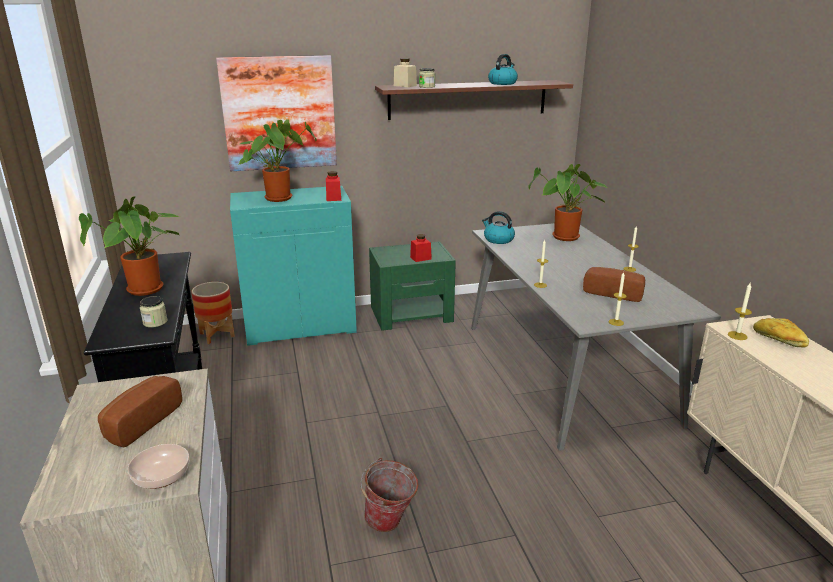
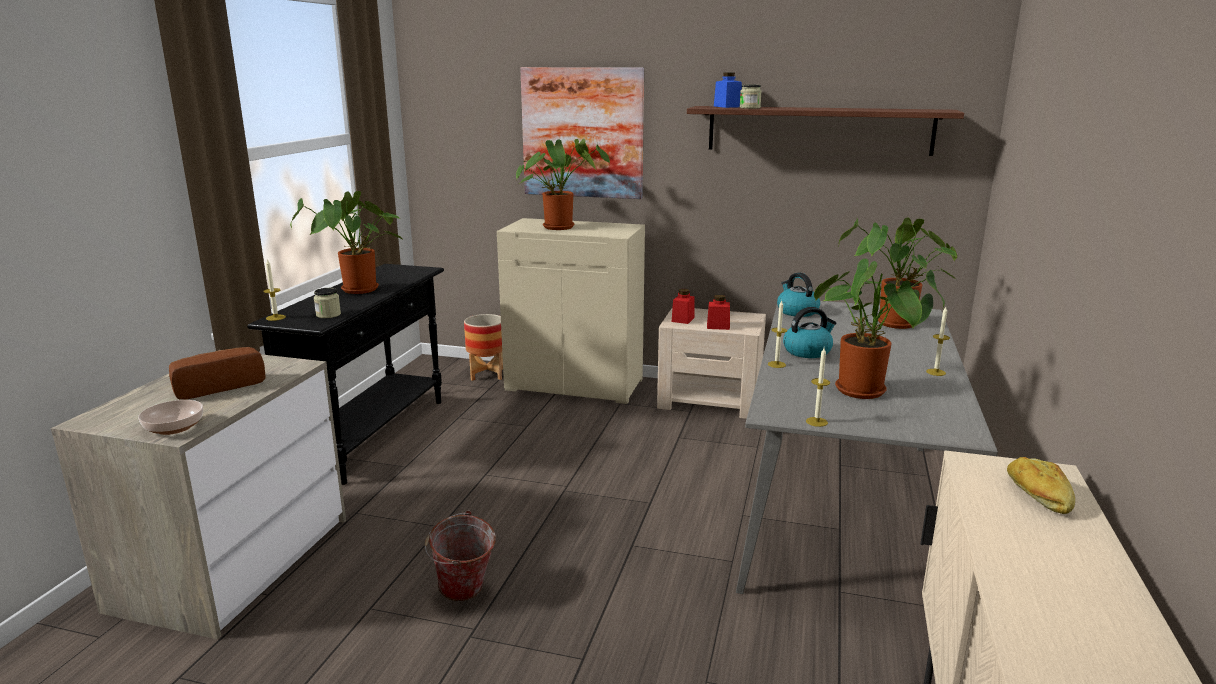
camera: 30 degrees right, 5 degrees down
(301, 326) = (575, 384): turquoise cabinet -> beige cabinet
(333, 198) = (614, 233): red jar -> red jar (683, 319)
(405, 86) = (727, 106): beige jar -> blue jar
(412, 314) = (710, 400): green nightstand -> beige nightstand
(502, 83) = (862, 109): kettle -> kettle (807, 351)
(613, 293) = (866, 392): bread -> potted plant
(737, 335) = (971, 474): candle -> candle (276, 317)

